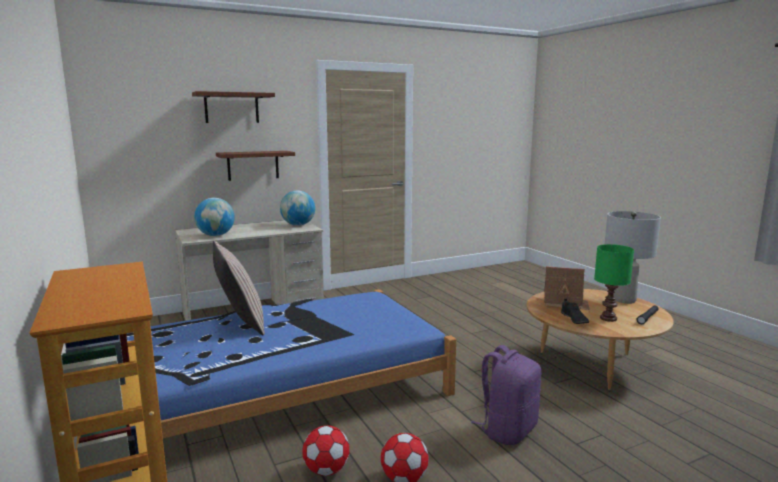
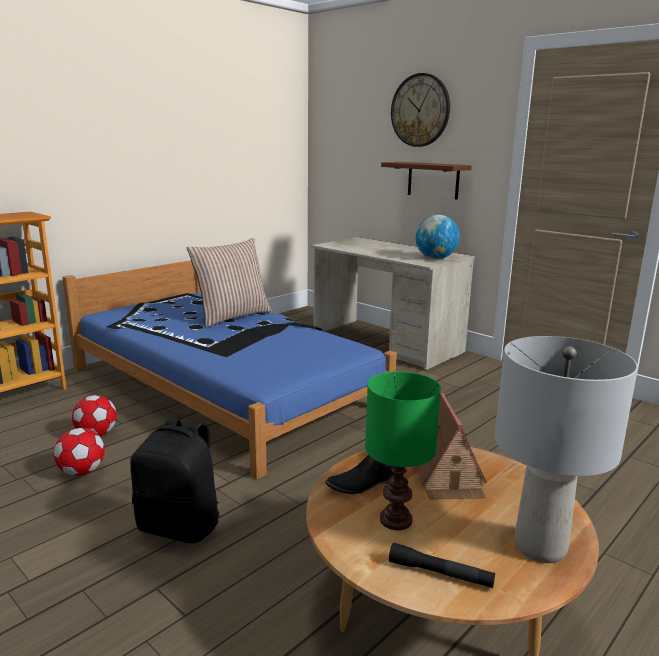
camera: 70 degrees right, 5 degrees up
(216, 235) = (349, 247): globe -> none
(231, 108) = (420, 110): brown shelf -> wall clock
(507, 430) = (181, 526): purple backpack -> black backpack

